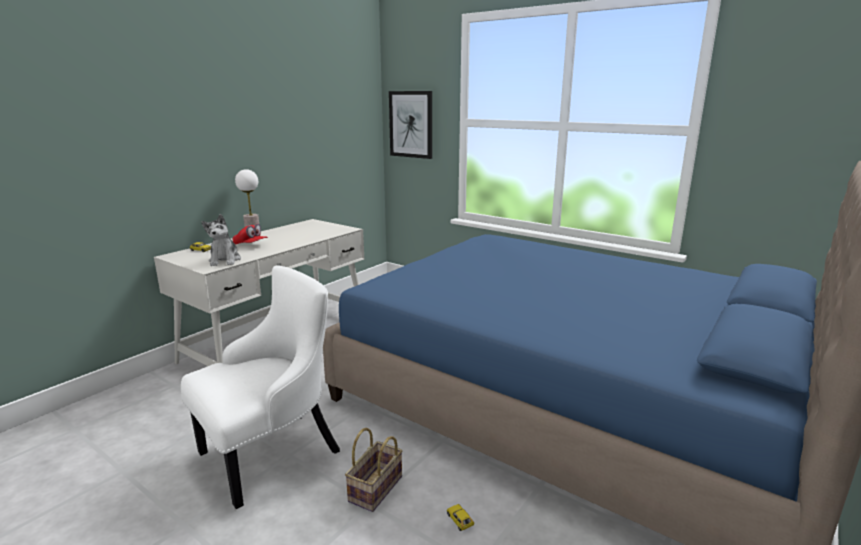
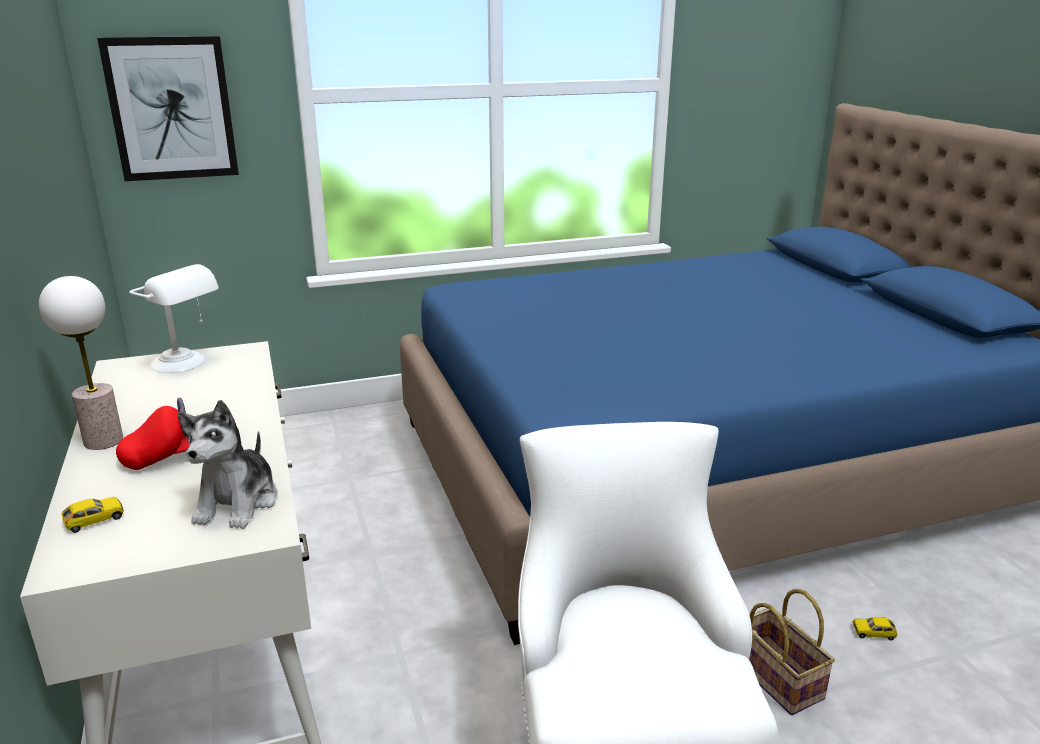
camera: 55 degrees left, 5 degrees up
(225, 260) = (238, 503): plush toy -> plush toy turned 75 degrees clockwise
(325, 227) = (186, 364): none -> white table lamp

